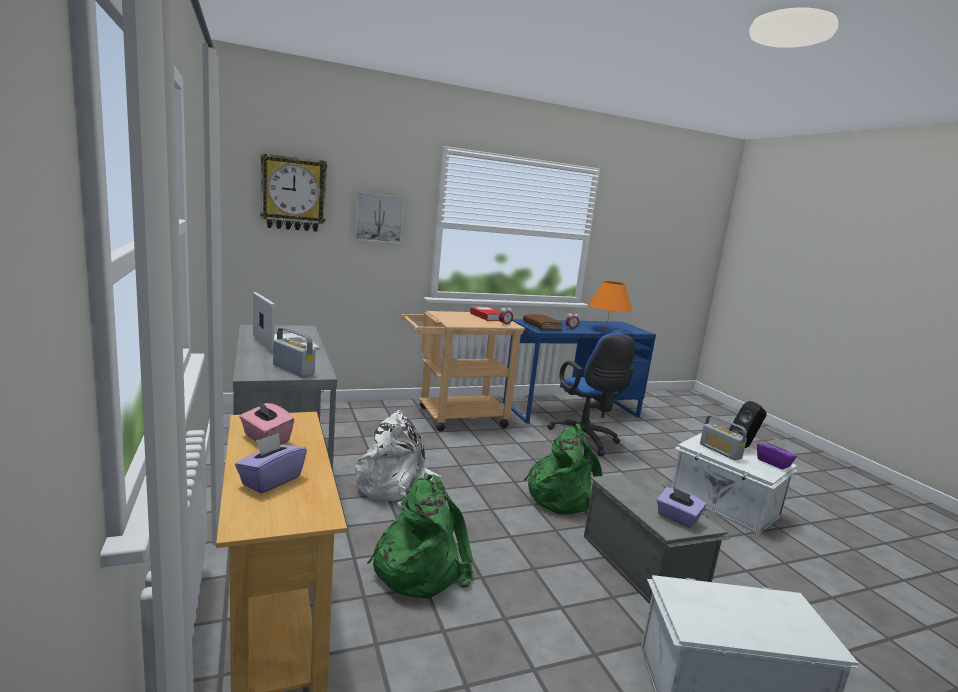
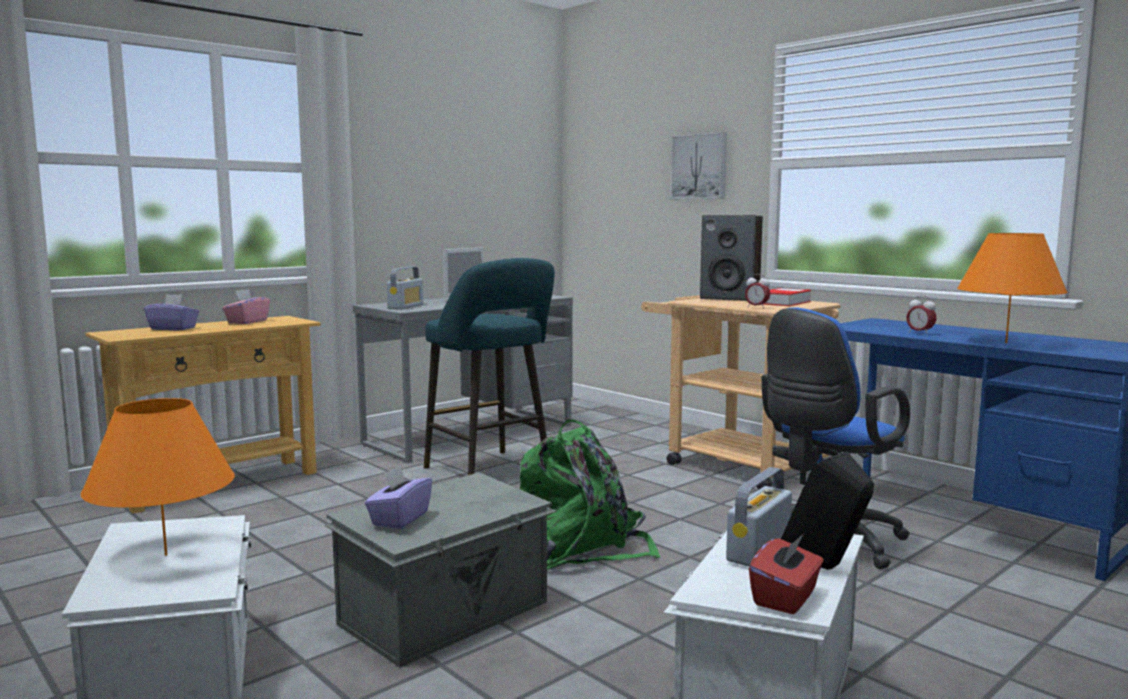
camera: 70 degrees right, 5 degrees down
(293, 194) = (619, 151): wall clock -> none
(395, 485) = (491, 472): white backpack -> turquoise stool
(419, 567) = (339, 506): green backpack -> none
(458, 317) = (730, 298): none -> speaker
(541, 326) = (872, 326): brown book -> none
(745, 614) = (166, 555): none -> orange table lamp
(773, 463) = (786, 598): purple tissue box -> red tissue box

